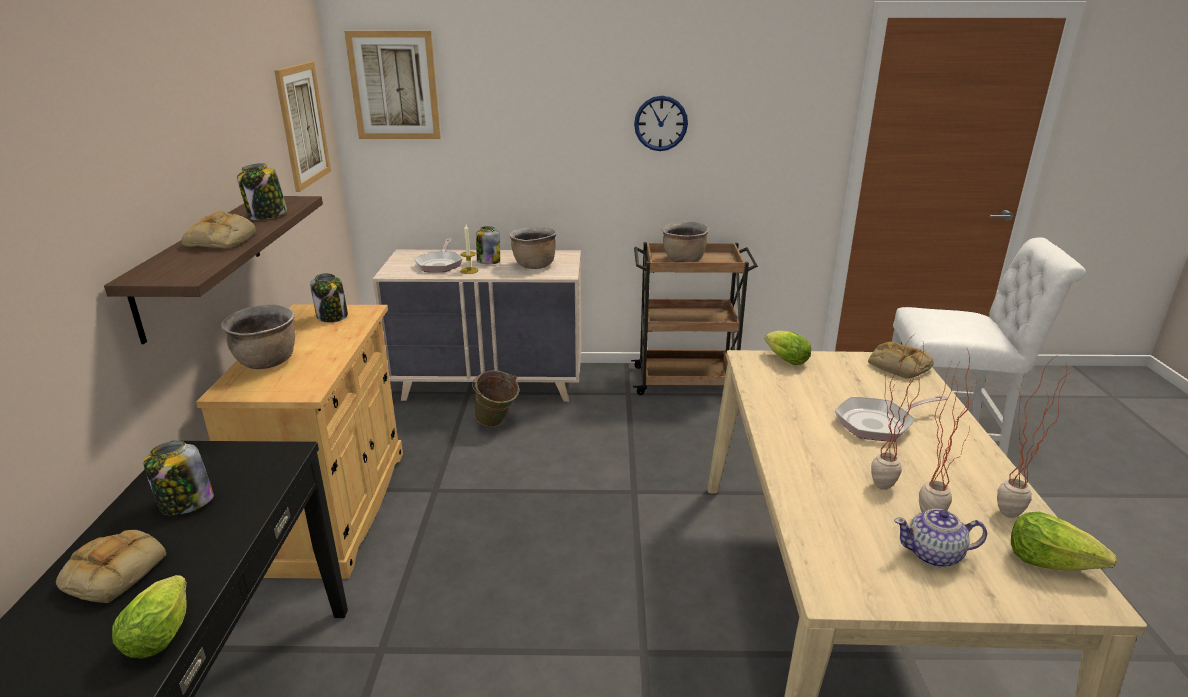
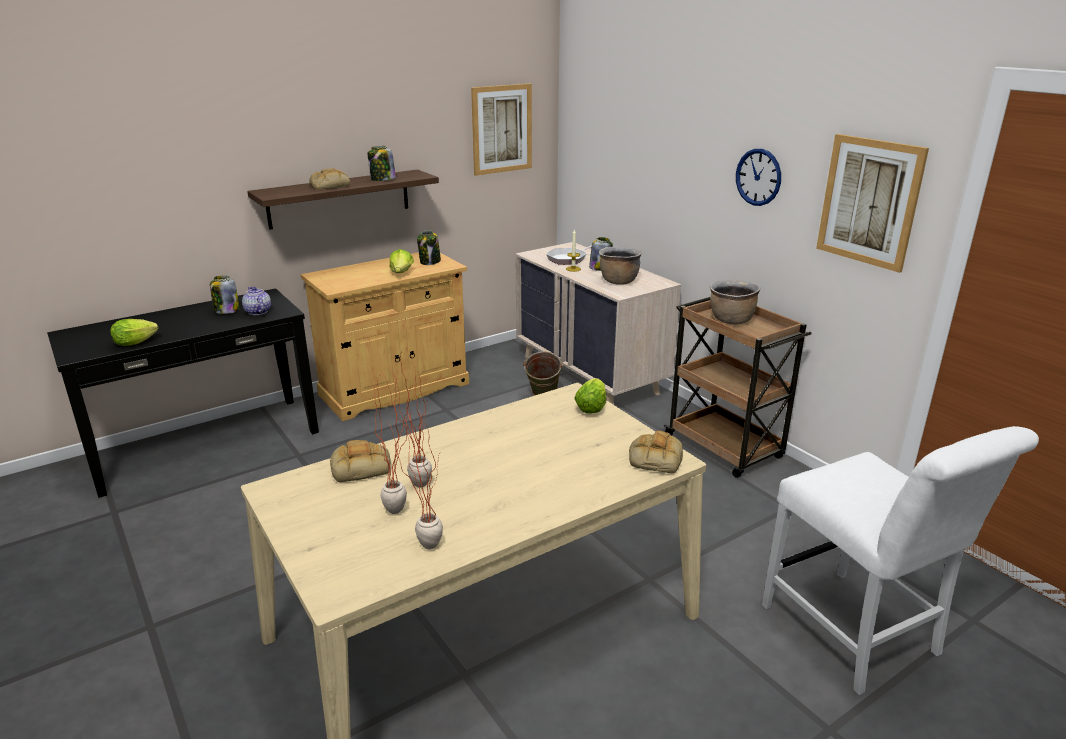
camera: 55 degrees right, 0 degrees up
(114, 572) = (170, 319): bread -> bread (361, 467)
(267, 362) = (356, 270): brown cooking pot -> none
(394, 86) = (589, 109): picture -> picture (869, 202)
(878, 423) = (523, 467): frying pan -> none
(934, 555) = (342, 519): teapot -> teapot (257, 312)
(1050, 561) = (373, 572): lettuce -> lettuce (401, 273)

